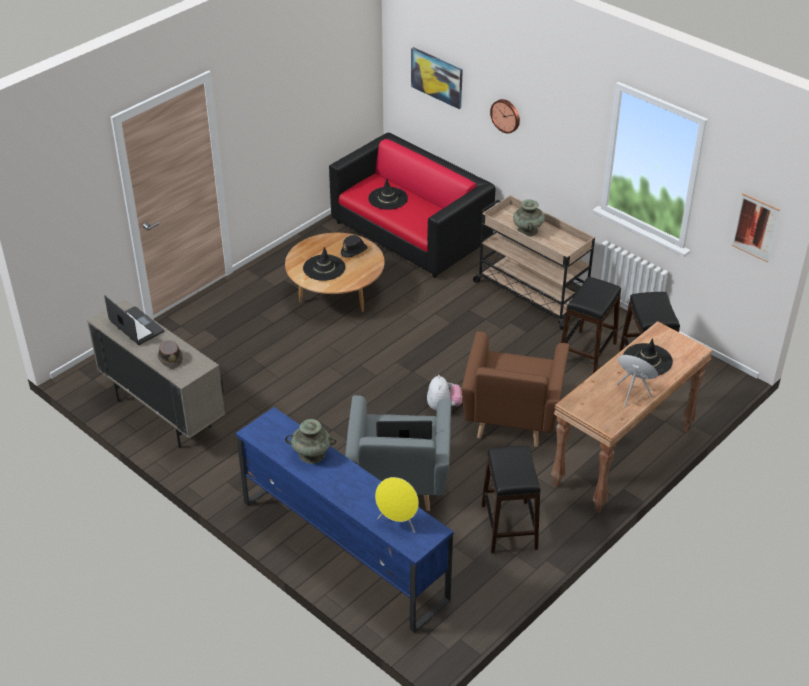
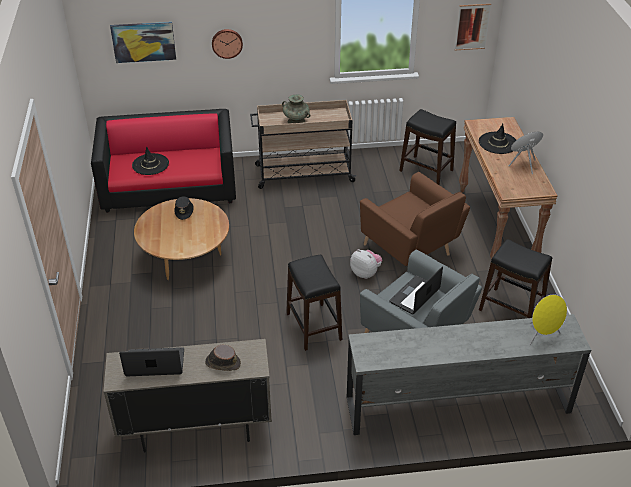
camera: 50 degrees left, 0 degrees up
(311, 454) = (425, 342): turquoise vase -> none
(324, 268) = (182, 235): black hat -> none
(343, 549) = (456, 405): blue tv stand -> grey tv stand
(587, 352) = (387, 184): black stool -> black stool (314, 326)

